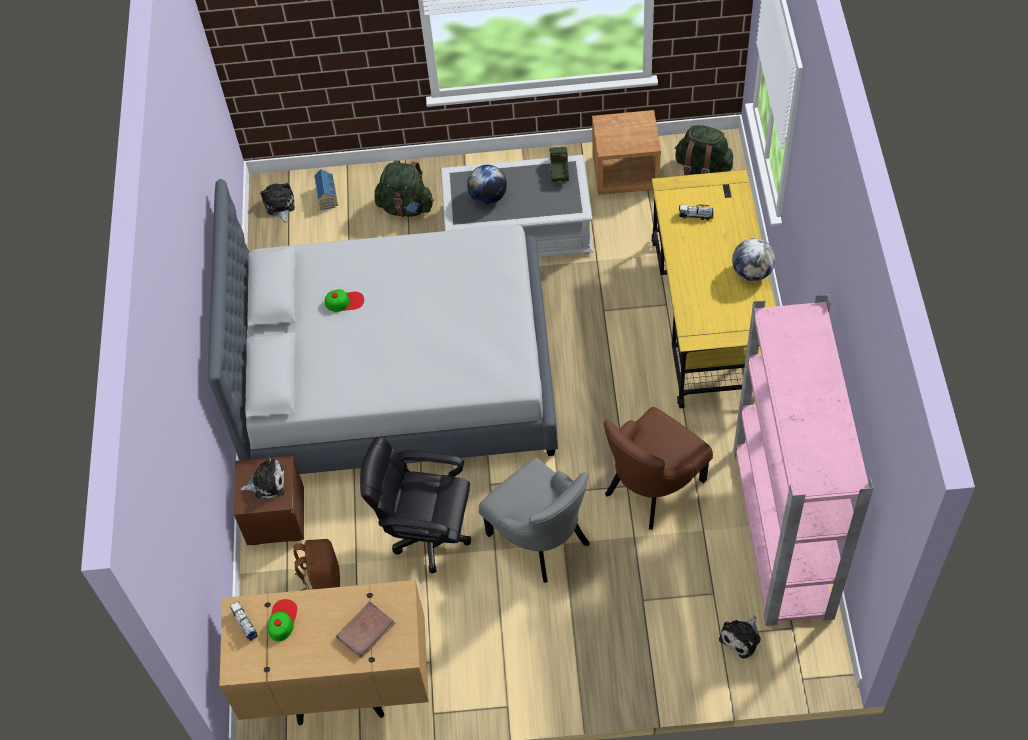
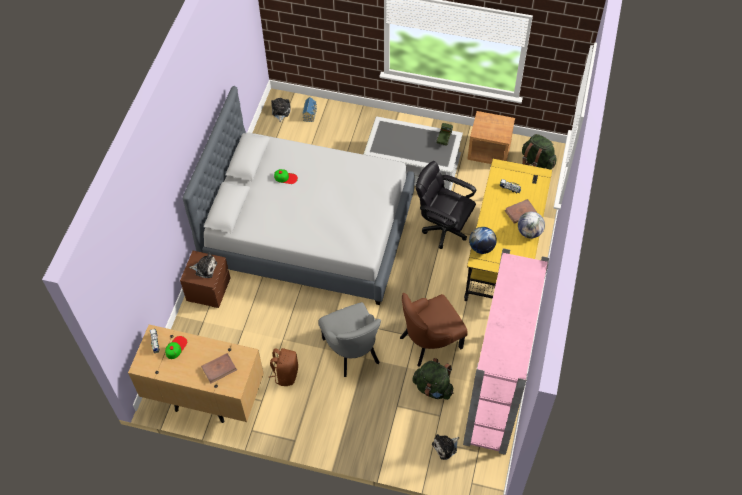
camera: 15 degrees right, 0 degrees up
(322, 580) = (220, 334): brown backpack -> brown backpack (285, 374)
(406, 207) = (352, 133): green backpack -> green backpack (433, 388)
(426, 538) = (287, 329): black office chair -> black office chair (442, 230)
(488, 197) = (396, 141): globe -> globe (481, 247)
(726, 247) = (520, 212): none -> brown book

